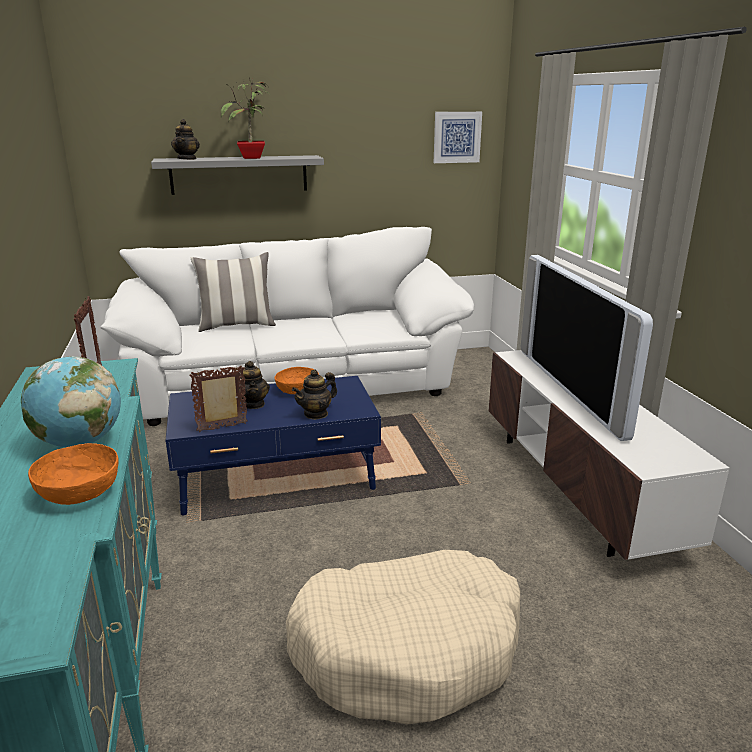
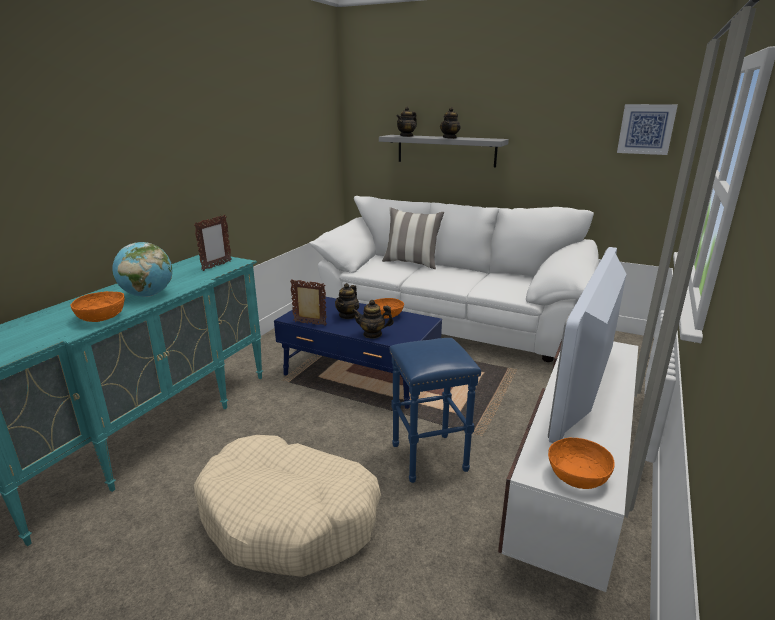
camera: 40 degrees right, 0 degrees up
(252, 158) = (450, 138): potted plant -> teapot
(455, 522) = (431, 457): none -> blue stool
(672, 456) = (577, 476): none -> orange bowl

